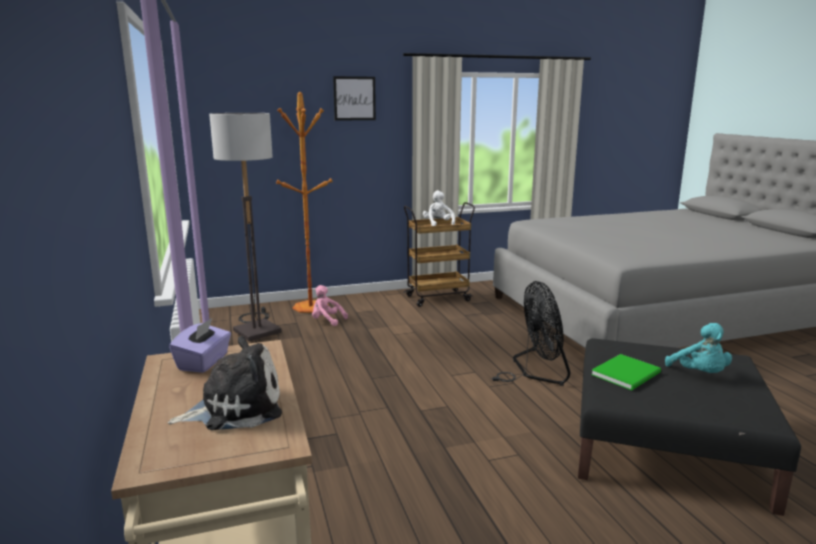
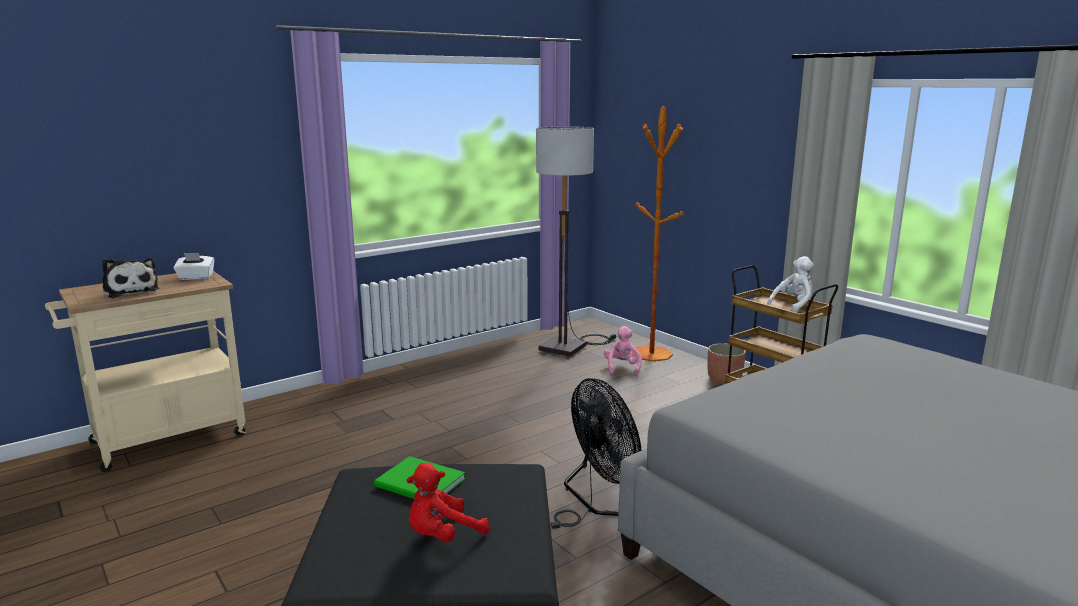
camera: 70 degrees right, 0 degrees up
(204, 362) = (196, 277): purple tissue box -> white tissue box
(354, 98) = (743, 115): picture -> none
(382, 298) = (724, 379): none -> planter
(532, 369) = (595, 498): black fan -> black fan turned 90 degrees counterclockwise
(699, 374) = (442, 536): turquoise plush toy -> red plush toy

